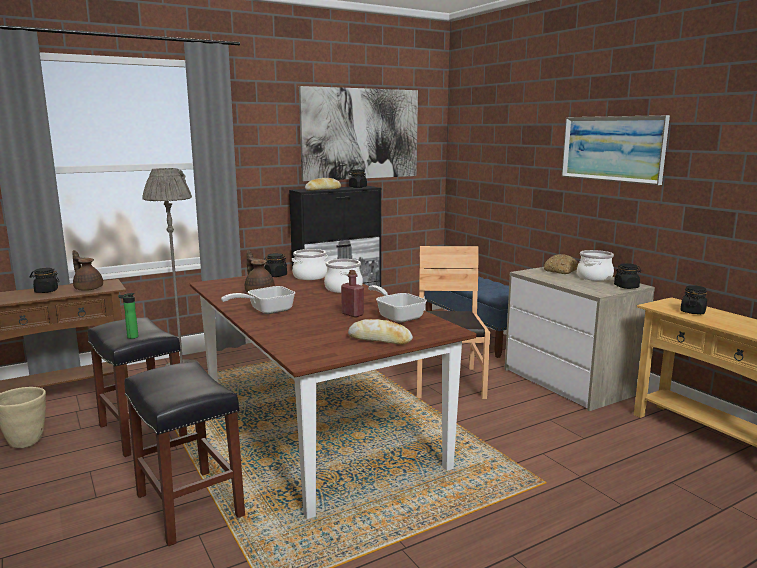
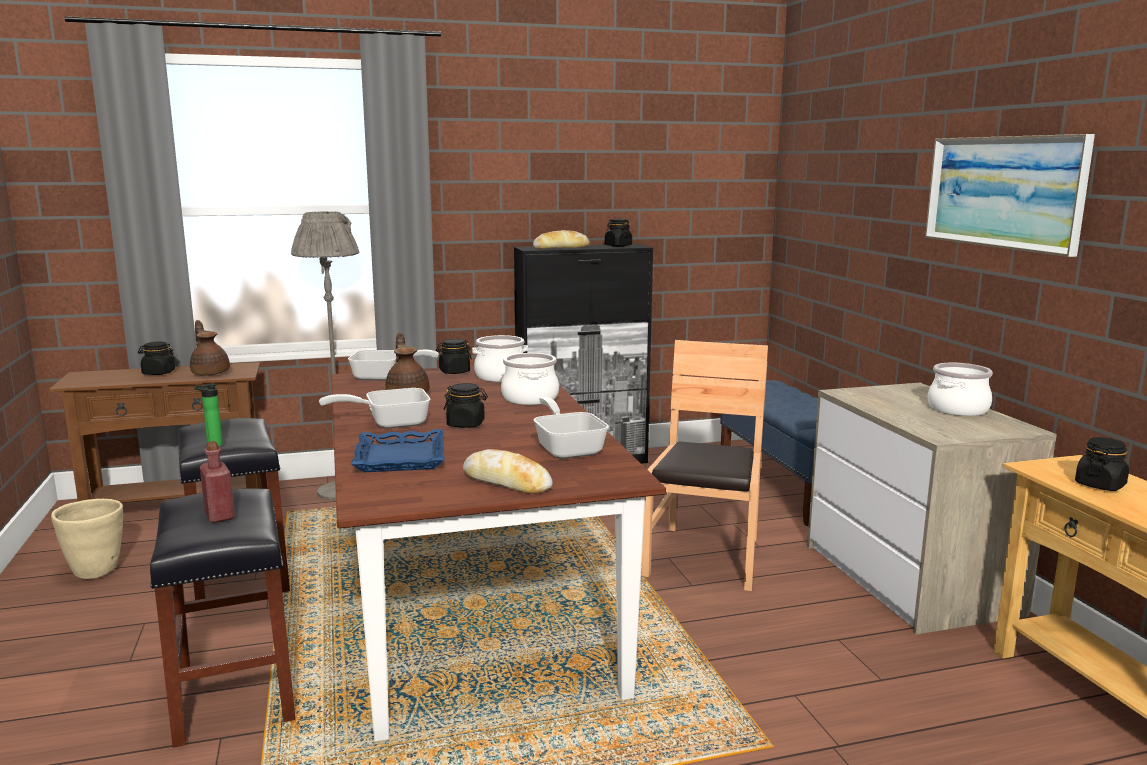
camera: 15 degrees right, 0 degrees up
(231, 282) = (384, 377): none -> frying pan
(295, 331) = (399, 458): none -> blue tray
(352, 314) = (505, 439): red bottle -> red bottle (219, 516)
(360, 134) = (630, 165): picture -> none
(561, 271) = (908, 394): bread -> none
(626, 287) = (1002, 430): black jar -> black jar (466, 424)

